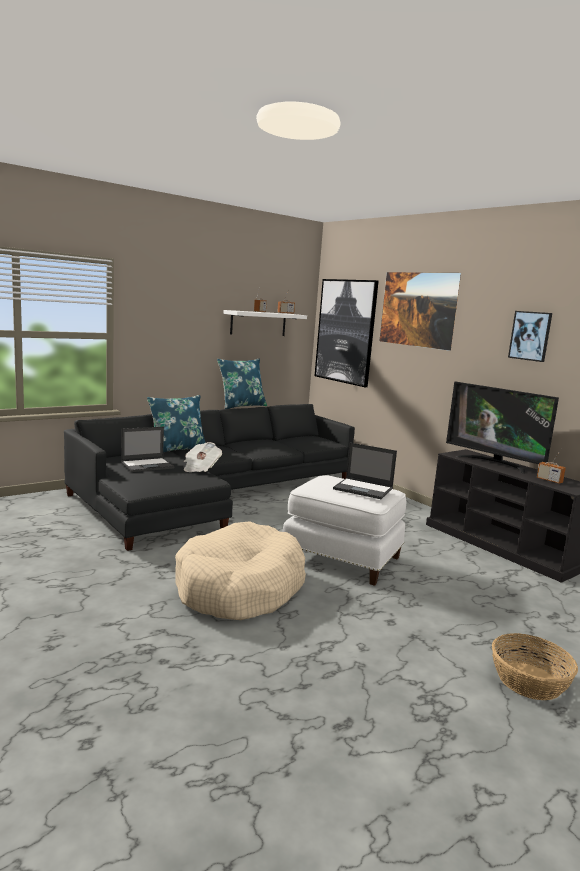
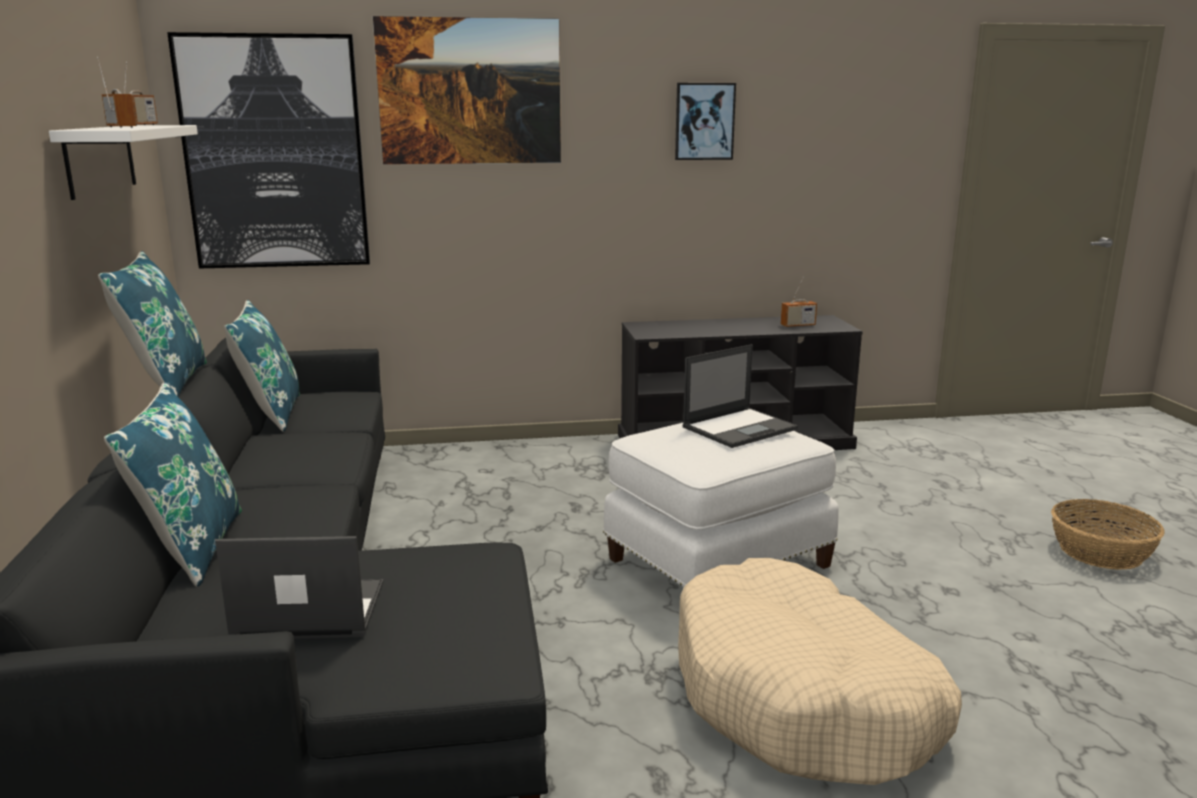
camera: 60 degrees left, 5 degrees up
(148, 465) = (307, 611): laptop -> laptop turned 90 degrees counterclockwise
(200, 468) = (398, 547): newspaper -> none
(292, 437) = (270, 414): none -> blue pillow
(494, 463) = (704, 327): television -> none

